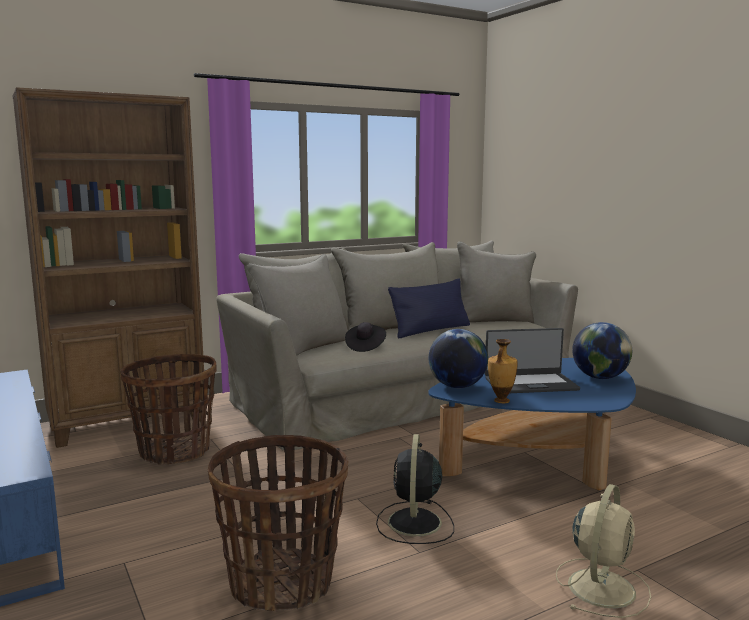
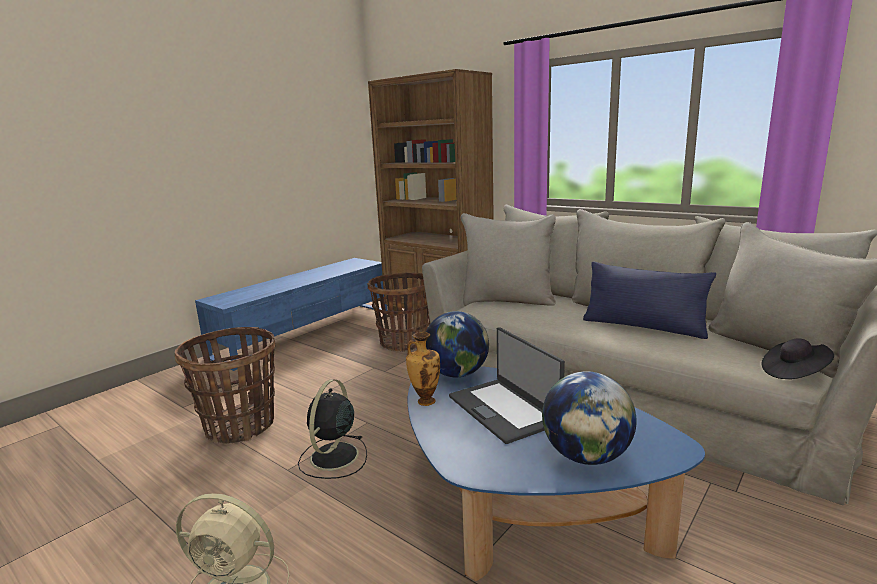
camera: 70 degrees right, 5 degrees up
(365, 347) = (532, 315): black hat -> black hat (794, 372)
(414, 523) = (333, 457): black fan -> black fan turned 60 degrees counterclockwise

